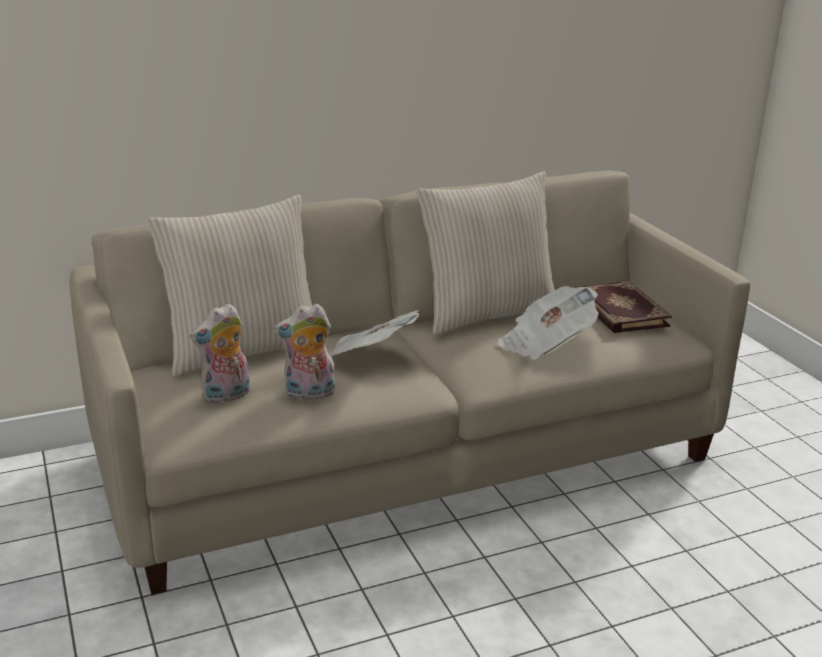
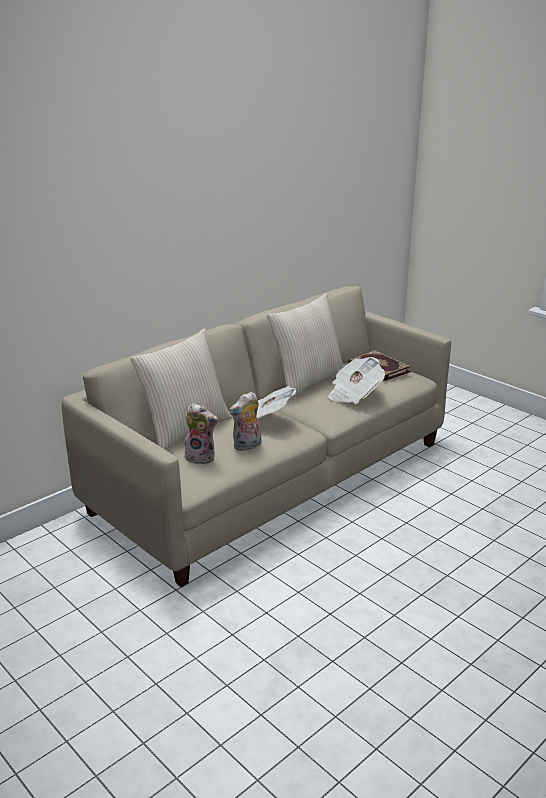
camera: 20 degrees left, 0 degrees up
(226, 396) = (201, 457): plush toy -> plush toy turned 105 degrees counterclockwise

